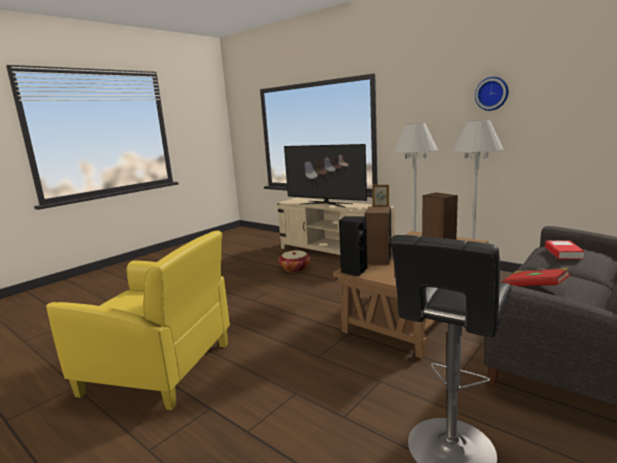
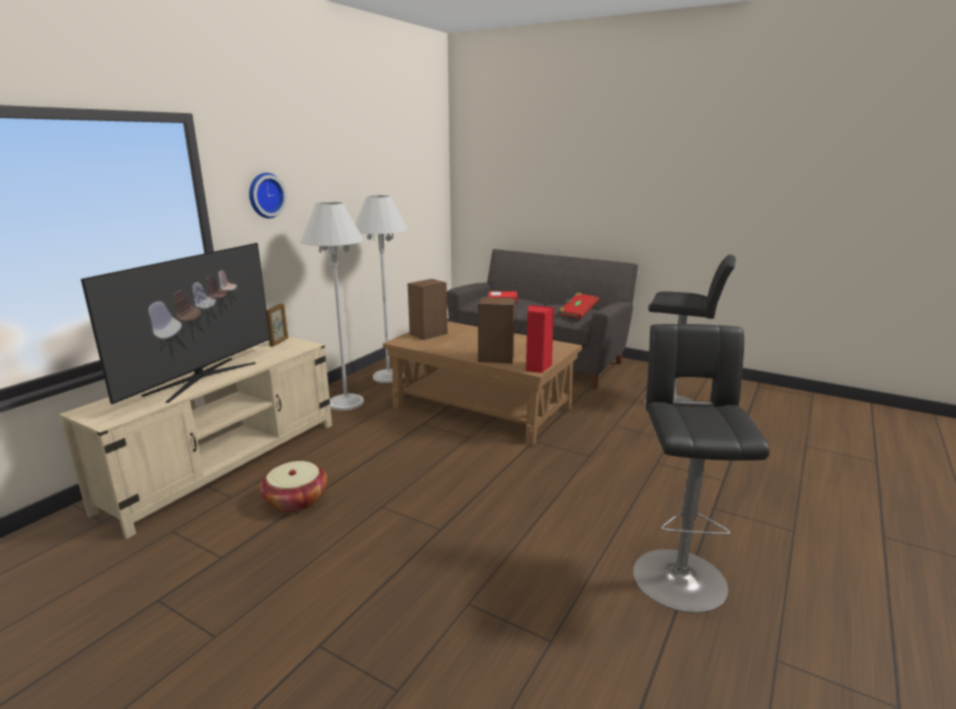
camera: 100 degrees left, 5 degrees up
(160, 368) = (677, 574): yellow armchair -> black stool
(354, 271) = (536, 367): black speaker -> red speaker
(492, 93) = (345, 164): wall clock -> wall clock (265, 195)

